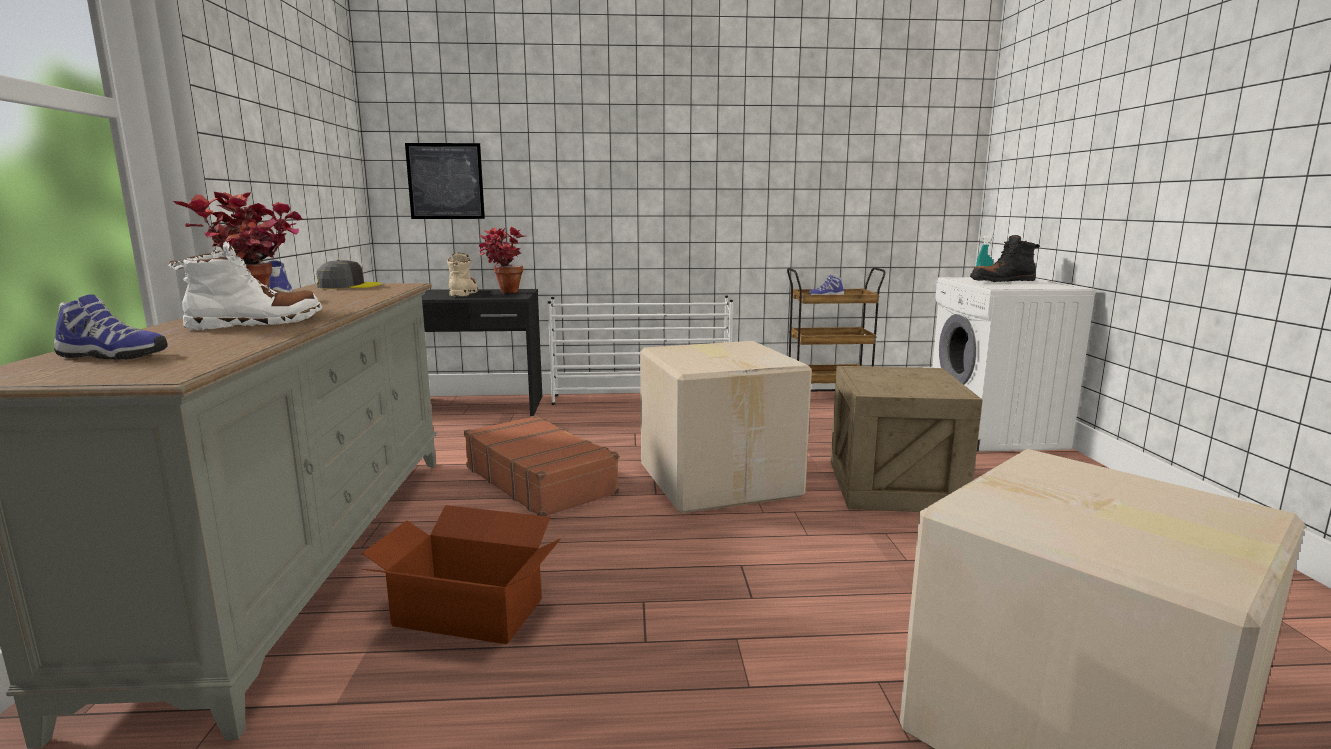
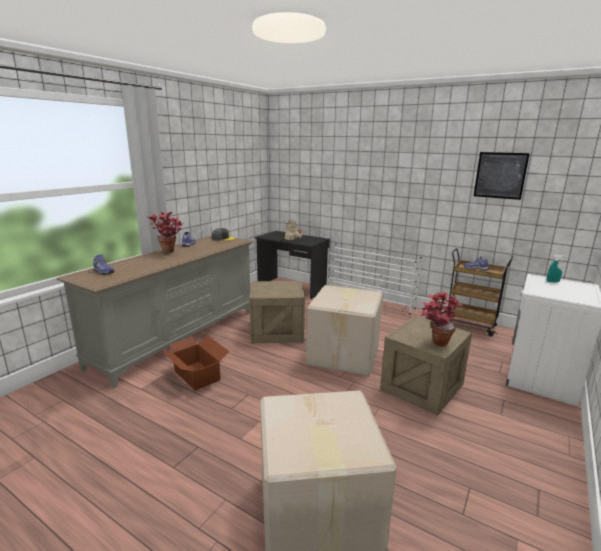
camera: 35 degrees right, 5 degrees up
(257, 323) = (157, 261): white boot -> none
(445, 181) = (297, 185): picture -> picture (500, 175)
(503, 293) = (309, 240): potted plant -> potted plant (435, 343)
(540, 480) = (276, 331): brown suitcase -> crate
(1001, 282) = (558, 287): black boot -> none

